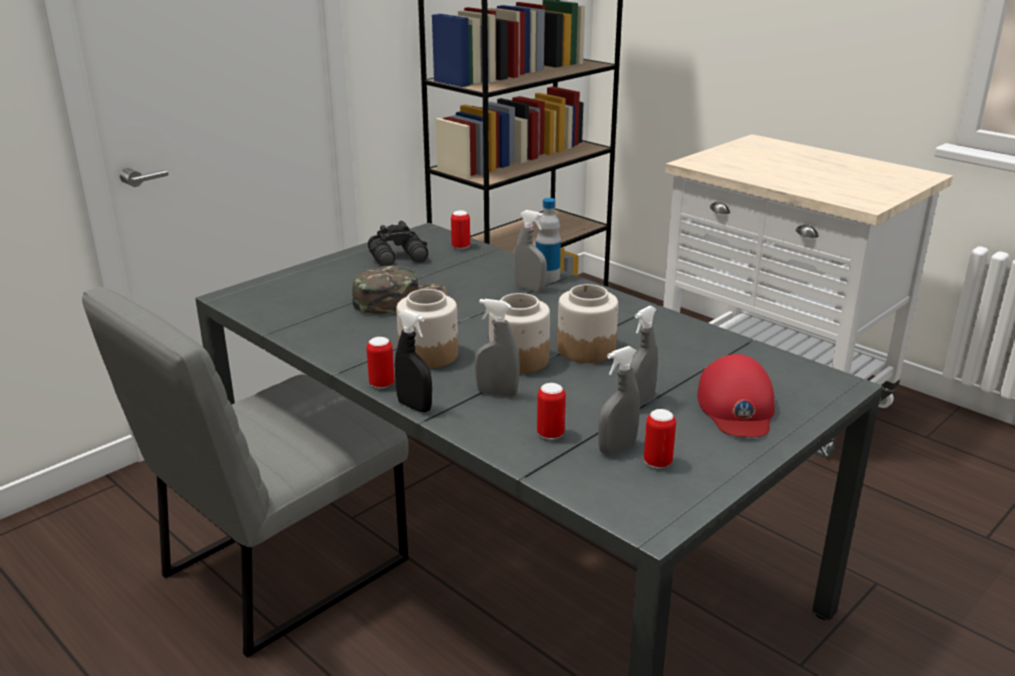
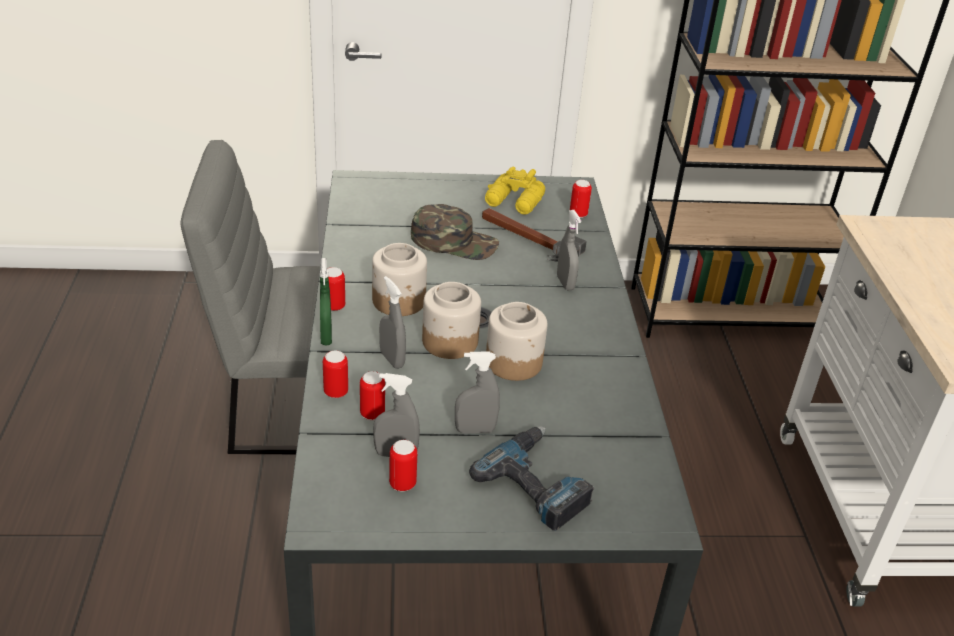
camera: 40 degrees right, 10 degrees up
(399, 258) = (515, 202): black binoculars -> yellow binoculars
(414, 406) = (326, 336): black spray bottle -> green spray bottle
(452, 275) = (528, 238): none -> hammer
(495, 437) = (336, 392): none -> can
(547, 277) = (597, 280): bottle -> none
(736, 407) = (538, 483): red cap -> power drill

